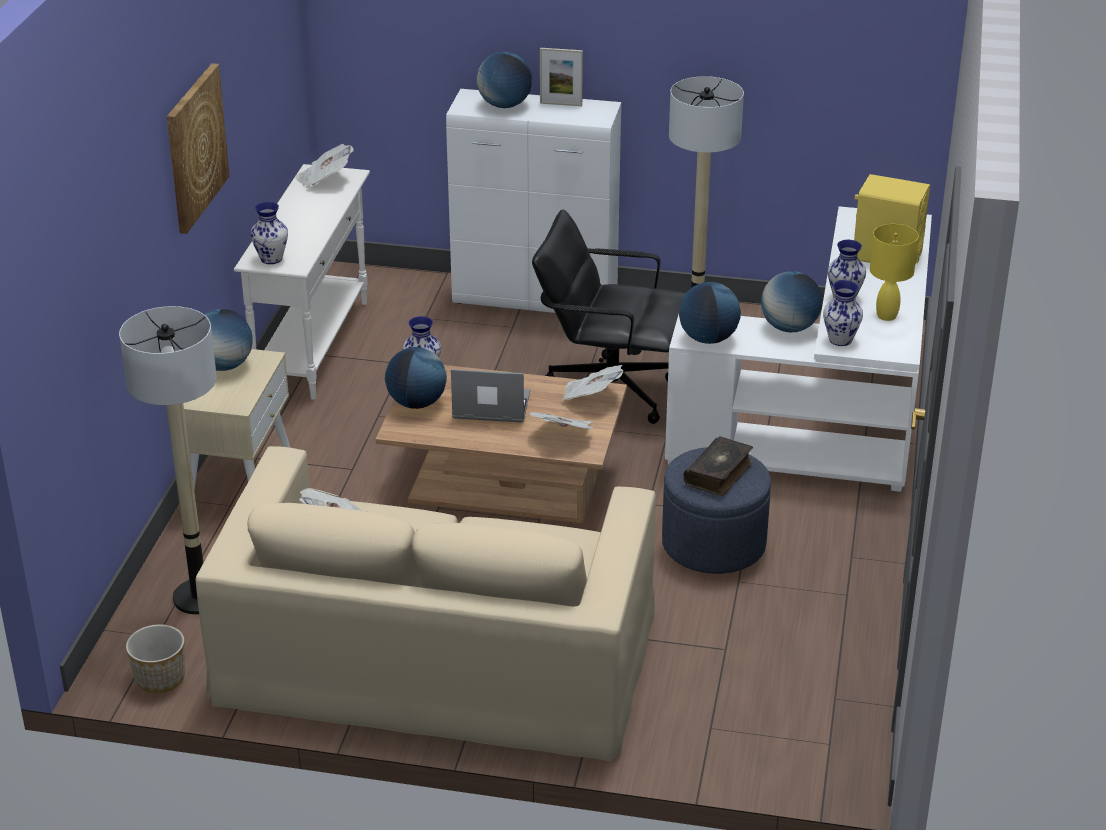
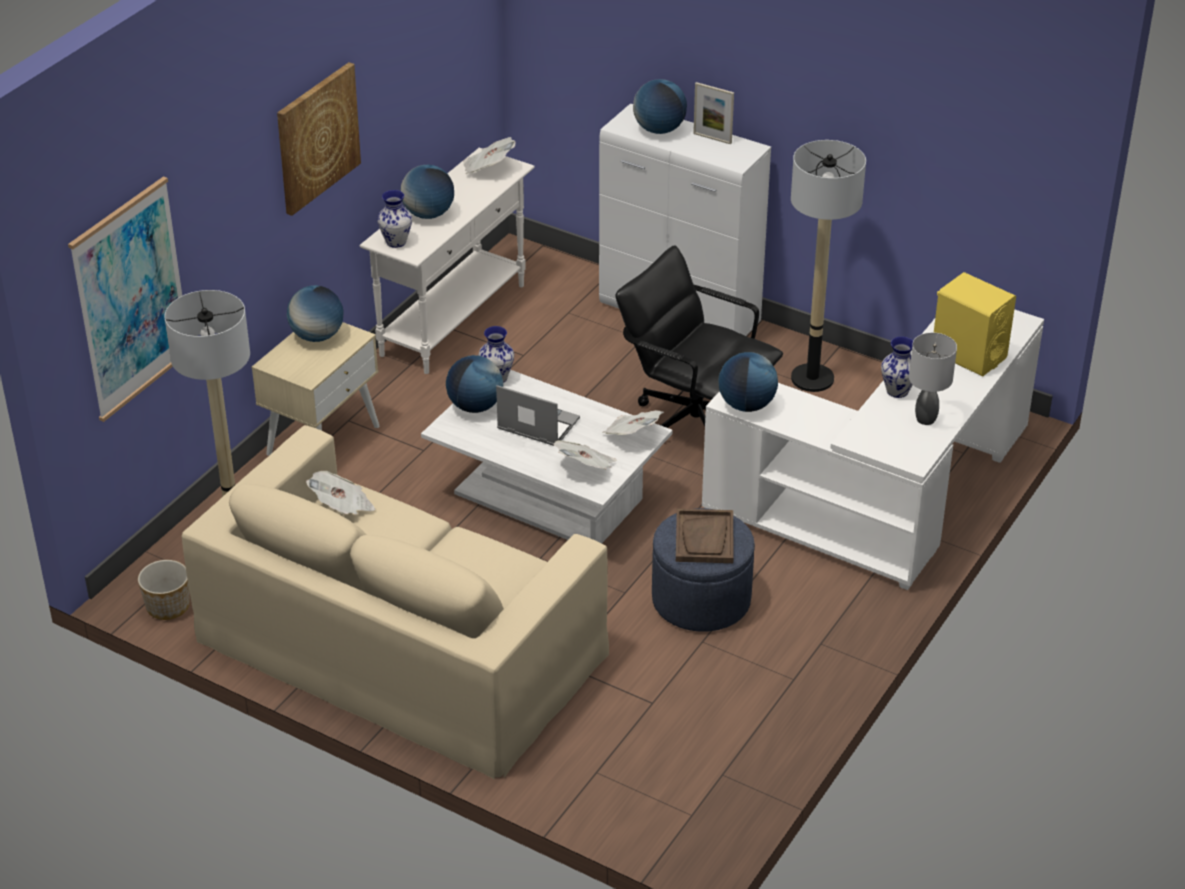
camera: 20 degrees right, 5 degrees up
(75, 330) = (131, 299): none -> picture
(504, 484) = (547, 496): brown coffee table -> white coffee table
(719, 474) = (704, 538): book -> brown tray
(789, 328) = (830, 410): globe -> globe (428, 214)
(840, 339) = (864, 434): vase -> none
(886, 315) = (926, 419): yellow table lamp -> grey table lamp

